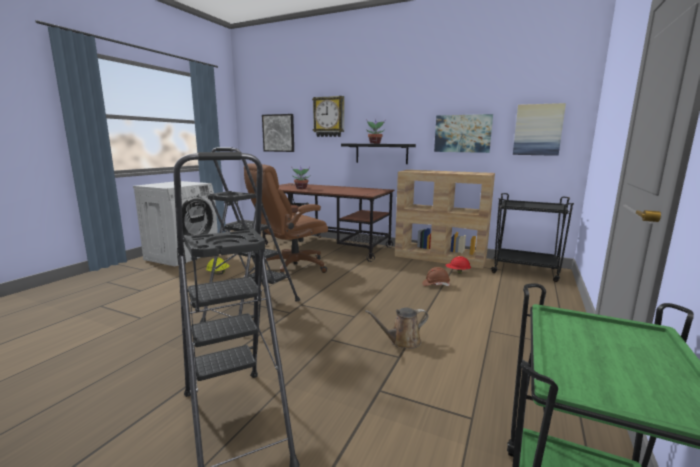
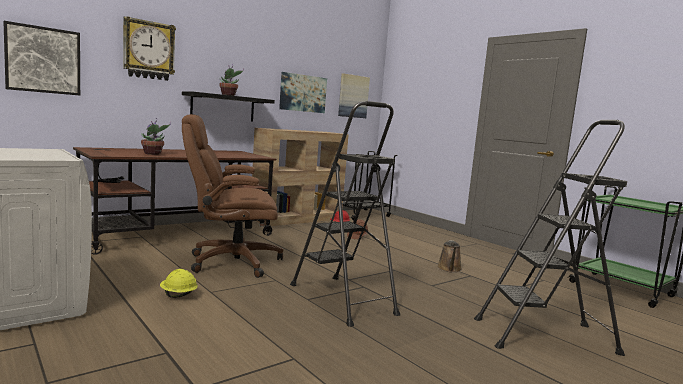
camera: 65 degrees left, 5 degrees down
(290, 268) = (228, 262): brown office chair -> brown office chair turned 90 degrees clockwise

